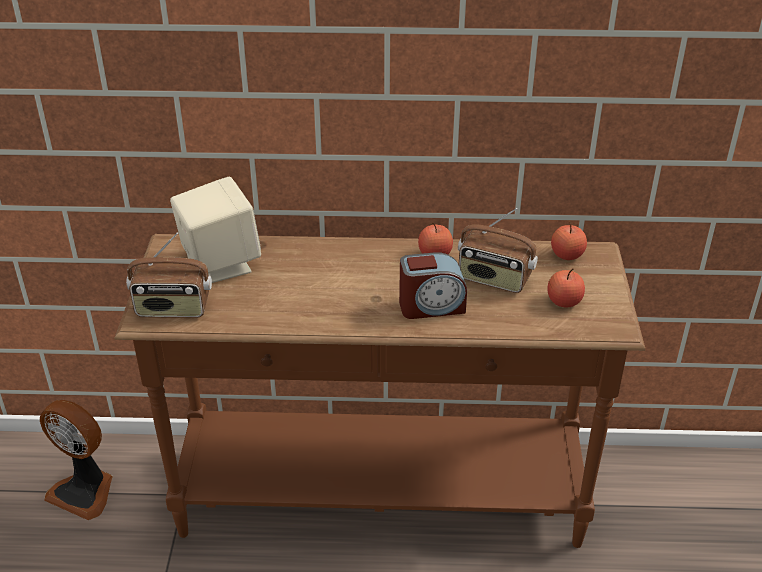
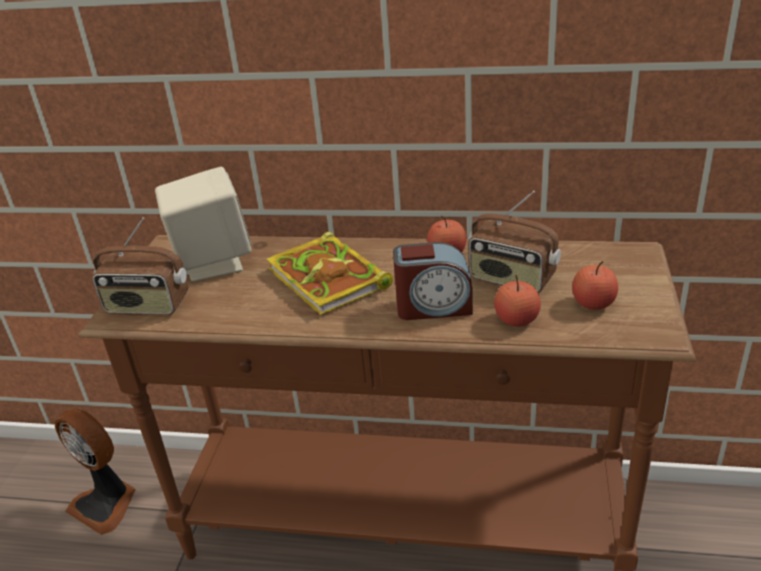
camera: 10 degrees right, 5 degrees down
(335, 280) = (330, 279): none -> book
(567, 255) = (600, 255): apple -> apple (516, 320)

